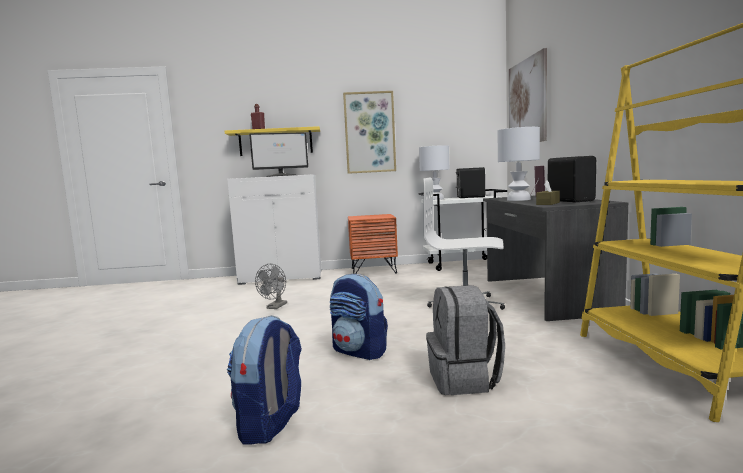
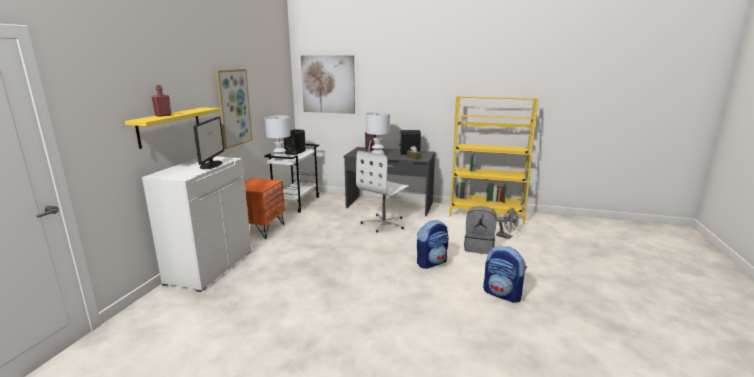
camera: 70 degrees left, 10 degrees up
(275, 307) = (313, 279): grey fan -> grey fan (506, 237)

